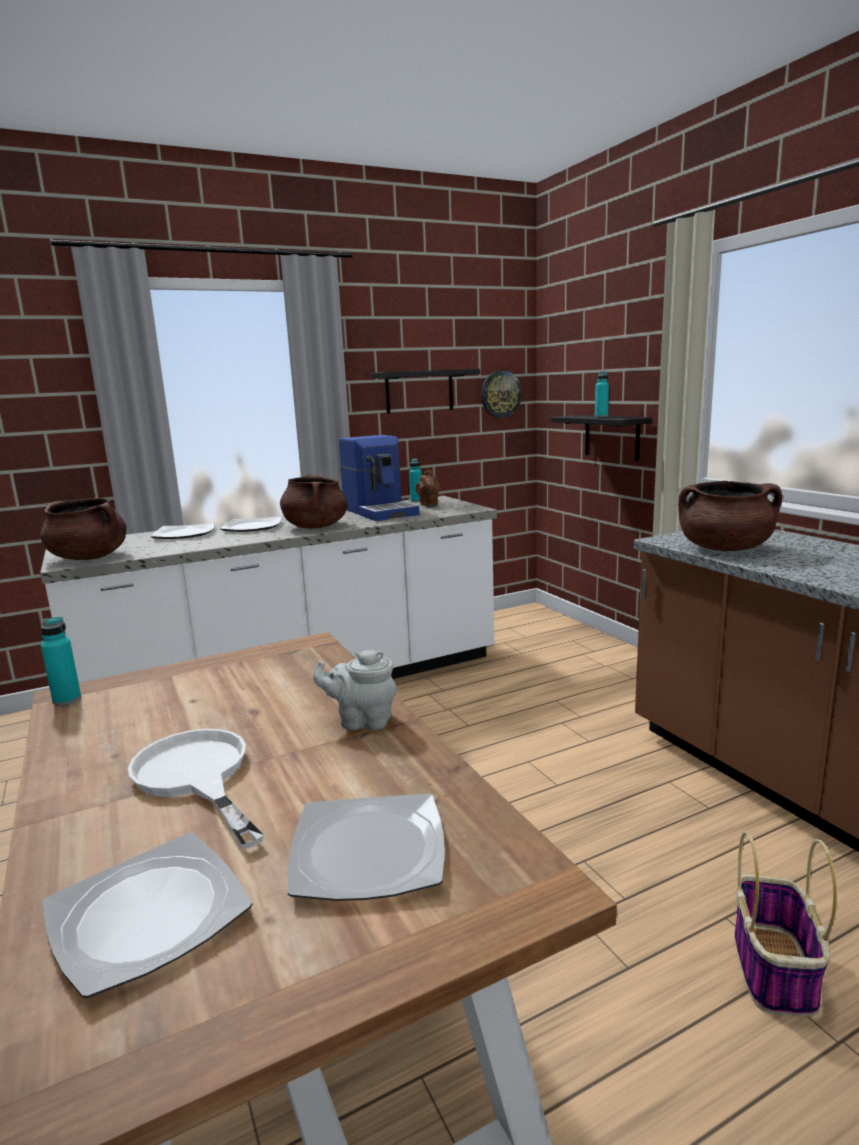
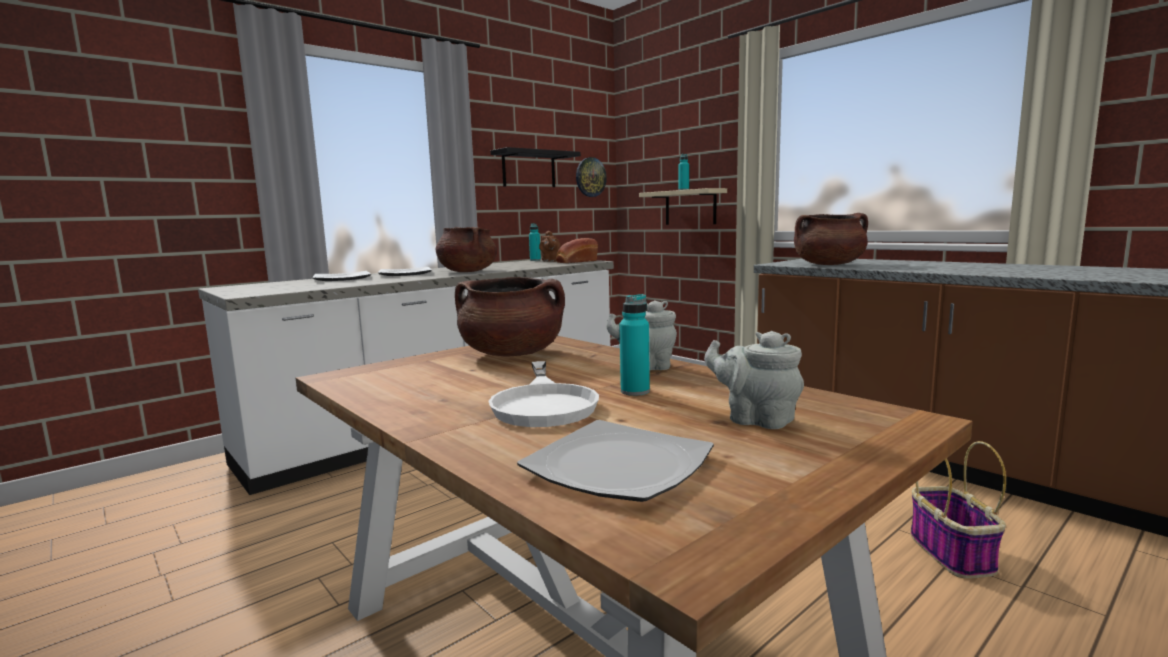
camera: 15 degrees left, 5 degrees down
(67, 700) = (341, 378): turquoise bottle -> turquoise bottle (635, 391)
(89, 558) = (265, 291): brown cooking pot -> brown cooking pot (512, 354)
(197, 777) = (544, 403): white frying pan -> white frying pan turned 135 degrees counterclockwise
(369, 851) = (756, 419): plate -> grey teapot
(380, 511) = (513, 264): coffee machine -> none
(453, 508) = (576, 261): none -> bread
(611, 437) = (690, 207): black shelf -> beige shelf

